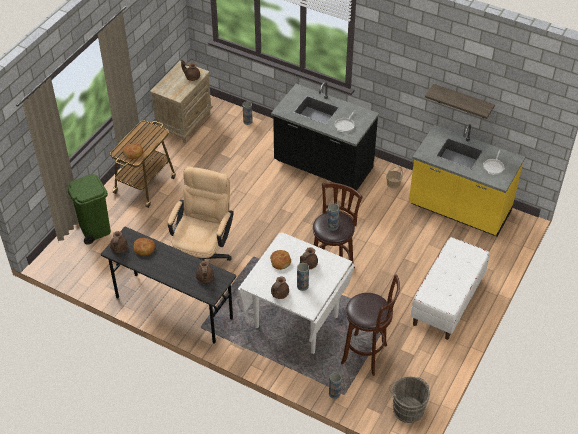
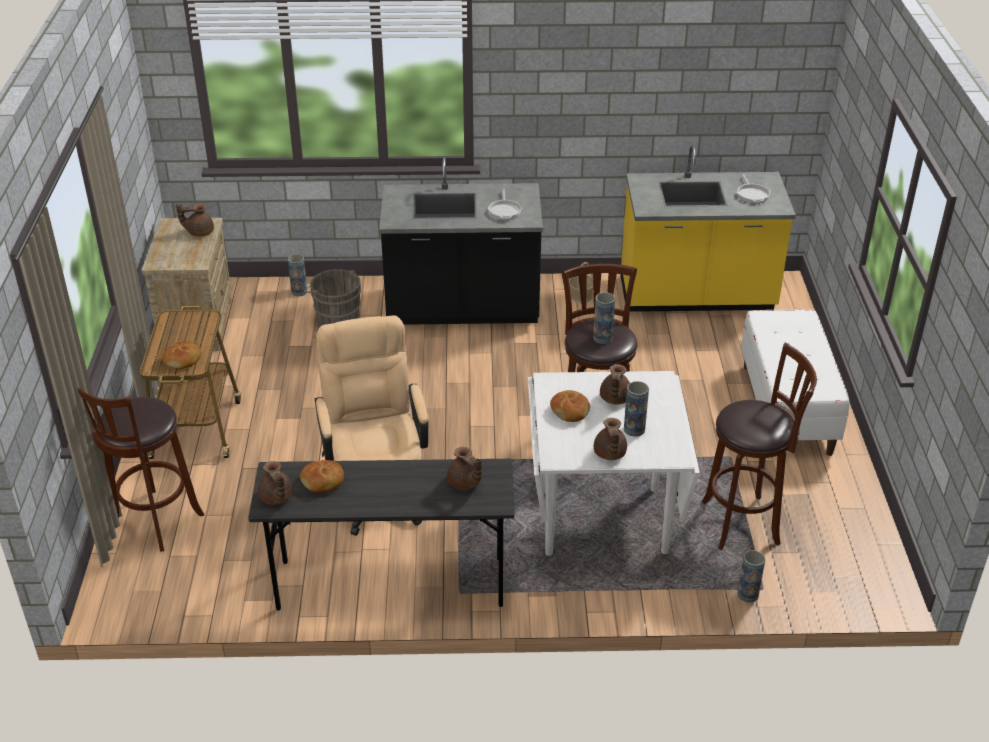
camera: 30 degrees left, 10 degrees down
(94, 228) = (154, 523): green trash can -> brown stool
(407, 408) = (865, 566): grey bucket -> grey bucket (336, 319)
(462, 101) = (668, 116): shelf -> none

